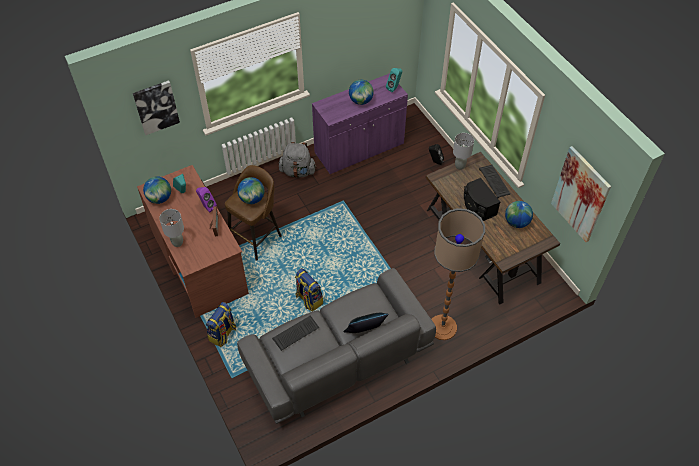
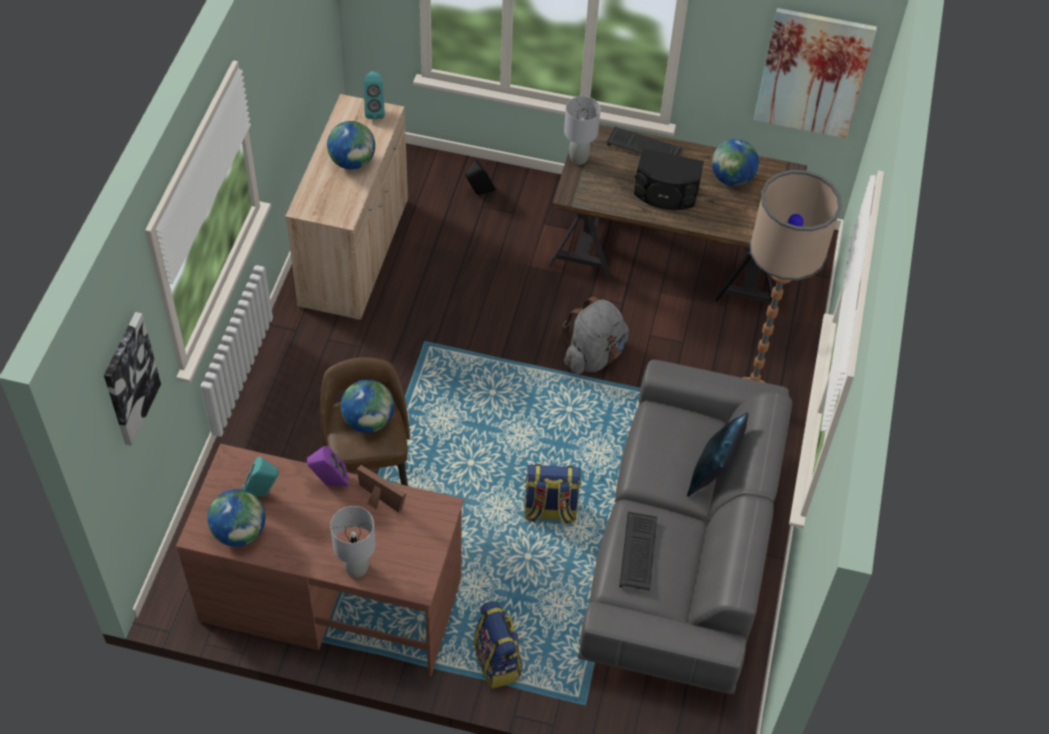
camera: 50 degrees left, 0 degrees up
(298, 171) = (308, 352): grey backpack -> grey backpack (594, 356)
(359, 149) = (354, 253): purple cabinet -> beige cabinet

